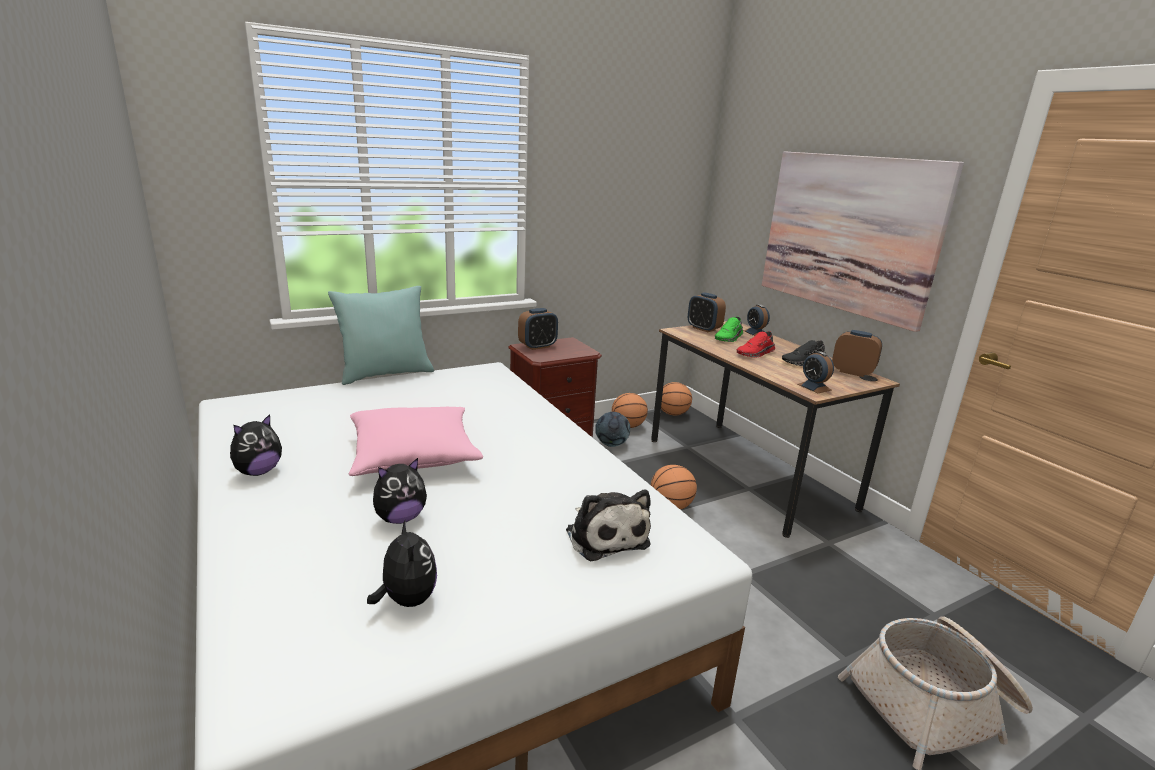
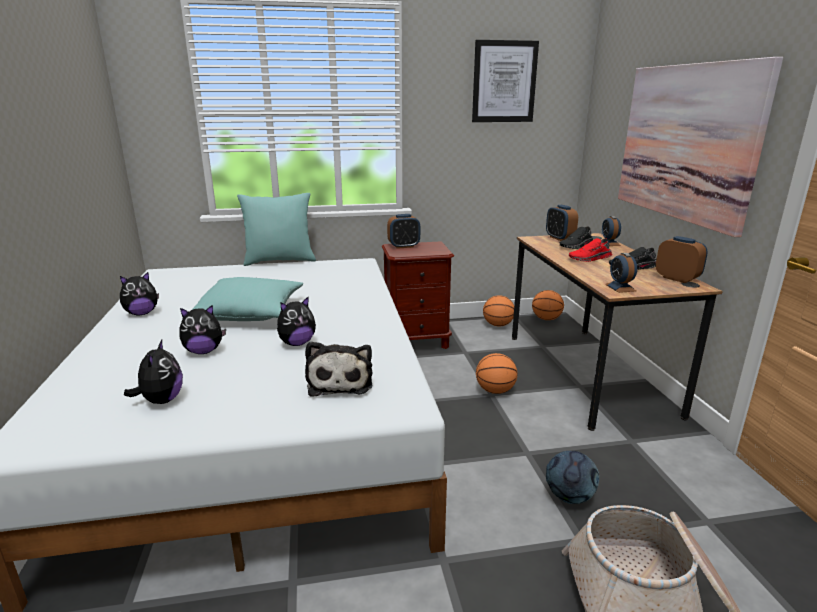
camera: 20 degrees right, 0 degrees up
(414, 456) = (250, 314): pink pillow -> turquoise pillow
(510, 491) = (297, 343): none -> plush toy
(611, 444) = (474, 338): football -> football (569, 497)
(633, 154) = (504, 82): none -> picture
(729, 338) = (577, 246): green shoe -> black shoe

